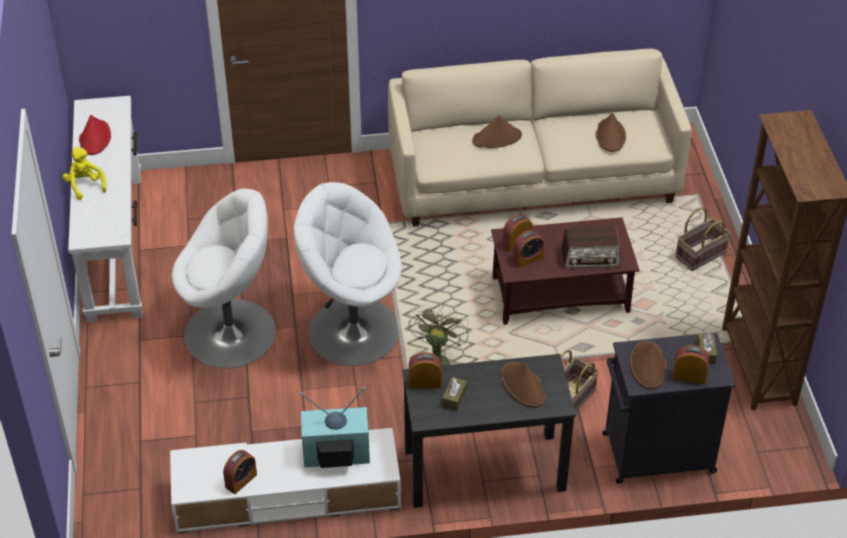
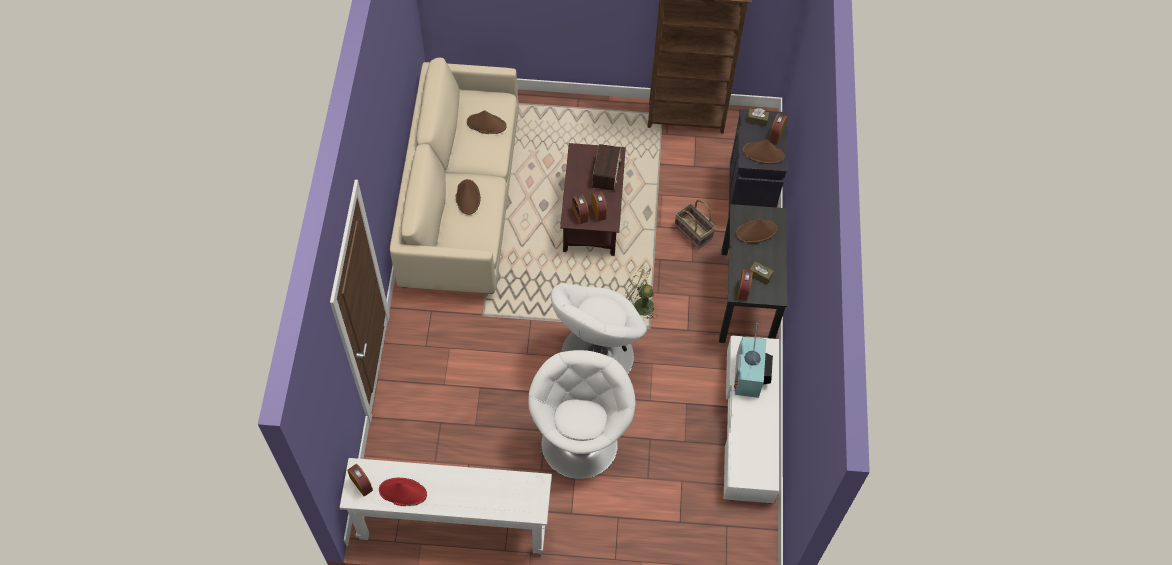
camera: 80 degrees left, 15 degrees up
(85, 185) = (466, 504): yellow plush toy -> none
(241, 481) = (764, 440): alarm clock -> alarm clock (361, 484)
(700, 254) = (573, 119): basket -> none

